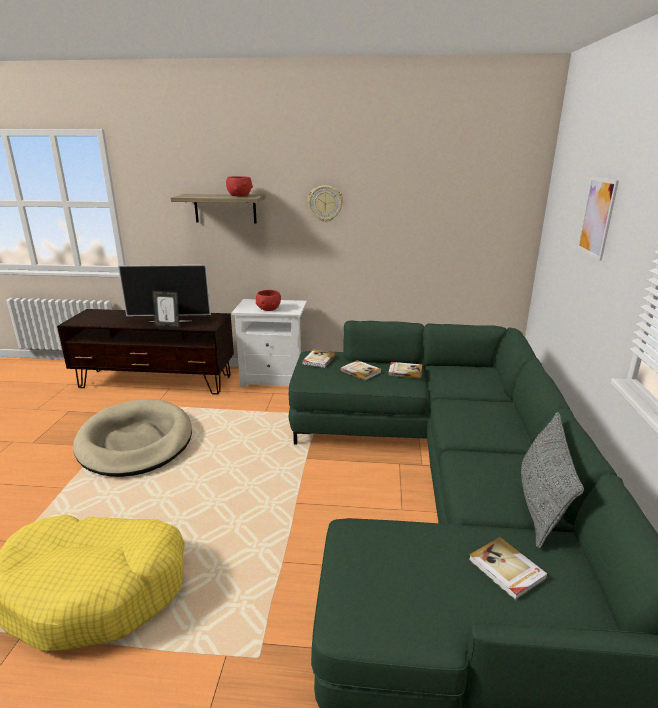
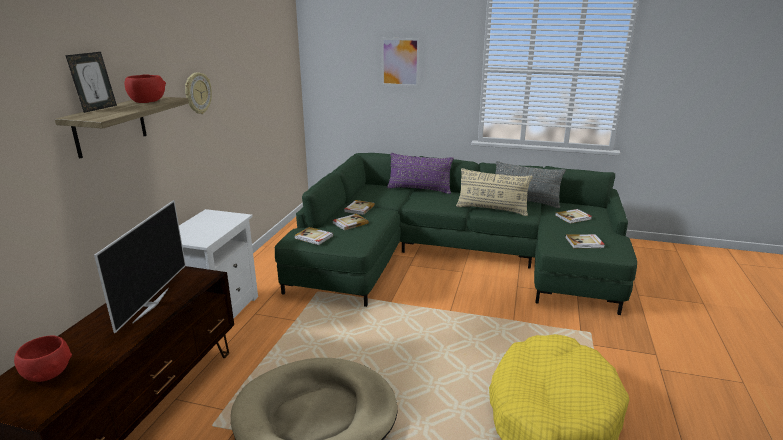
camera: 80 degrees left, 0 degrees up
(168, 326) = (171, 305): picture frame -> picture frame (98, 108)
(269, 309) = (217, 227): red bowl -> red bowl (48, 373)
(380, 572) = (584, 243): none -> book
(473, 466) = (492, 209): none -> beige pillow
(506, 402) = (419, 189): none -> purple pillow

